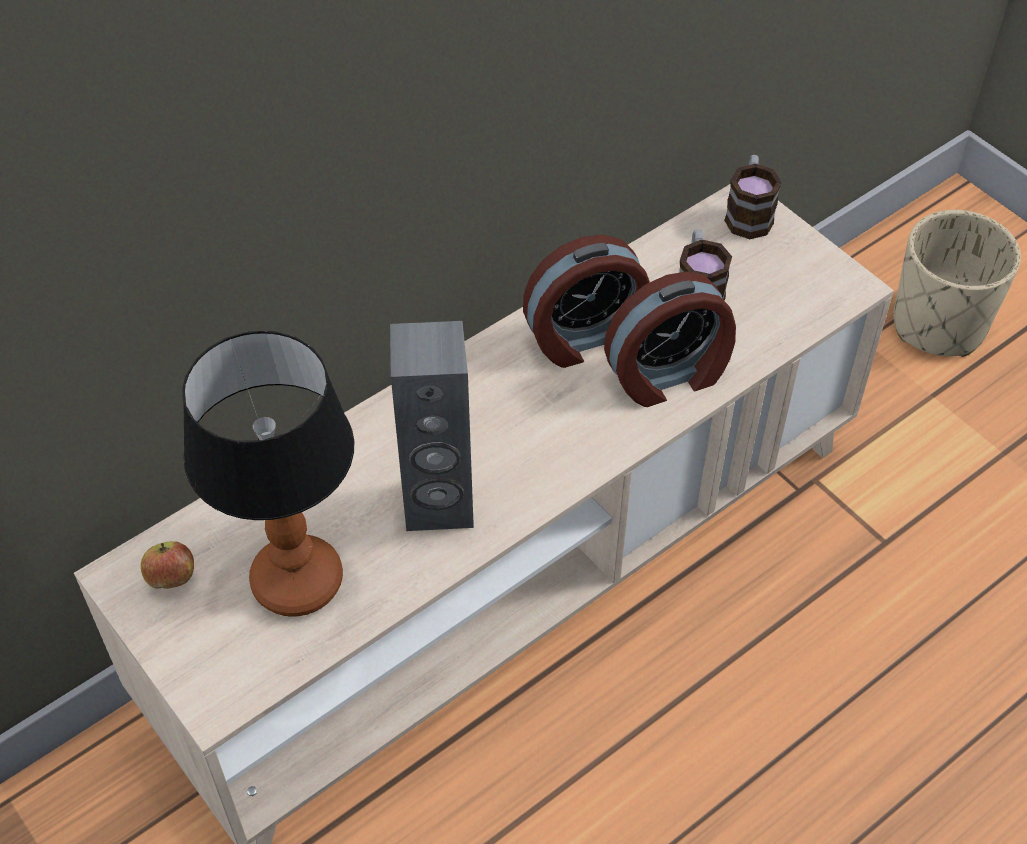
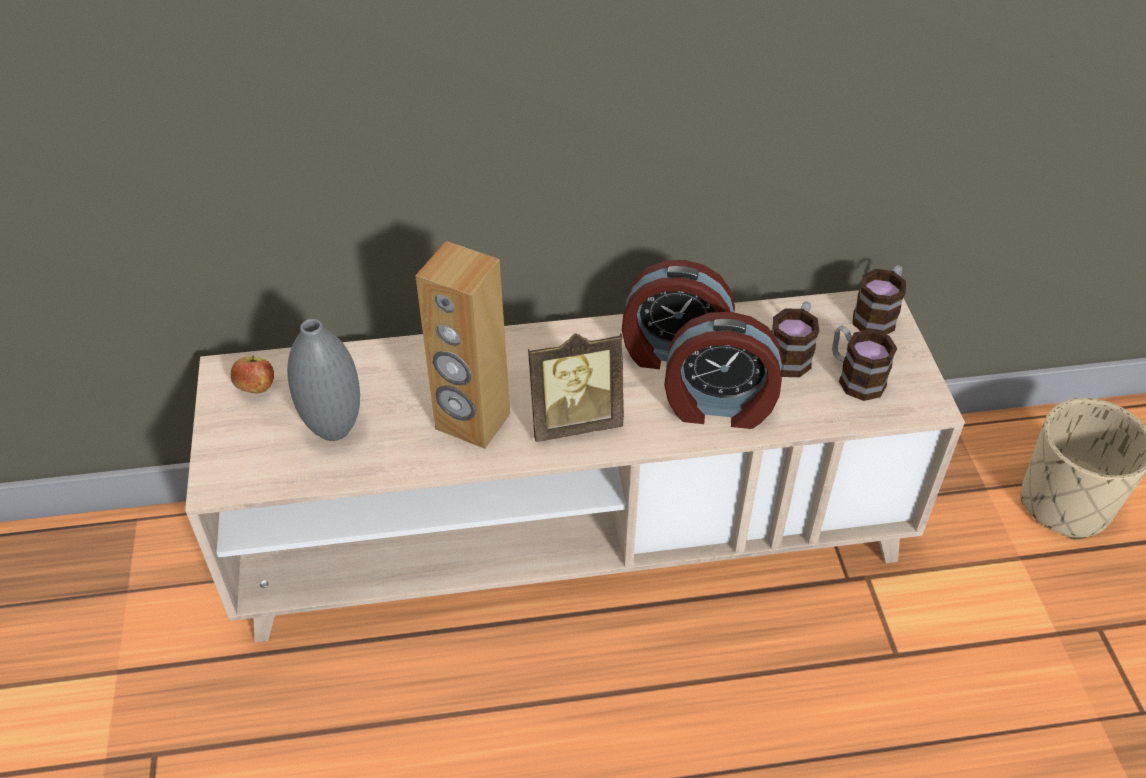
camera: 30 degrees right, 5 degrees down
(298, 582) = (334, 429): table lamp -> grey vase
(439, 505) = (472, 422): grey speaker -> brown speaker
(542, 456) = (574, 421): none -> picture frame
(770, 288) = (854, 377): none -> mug

